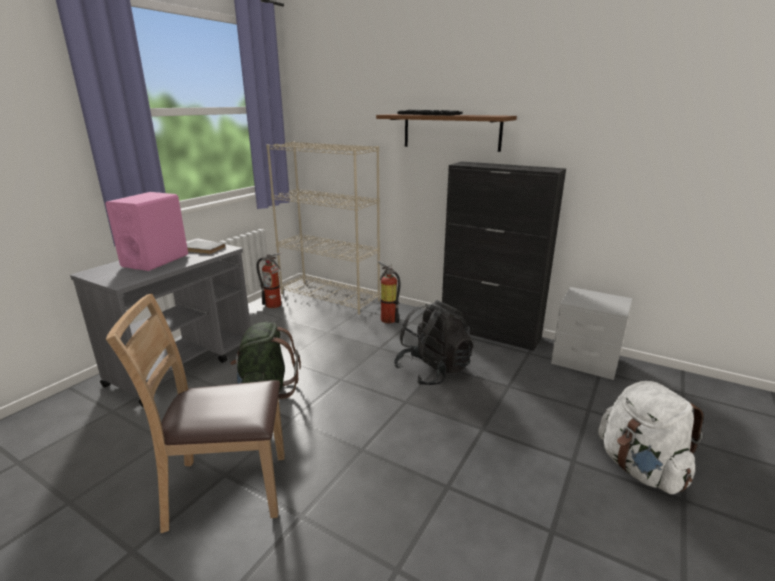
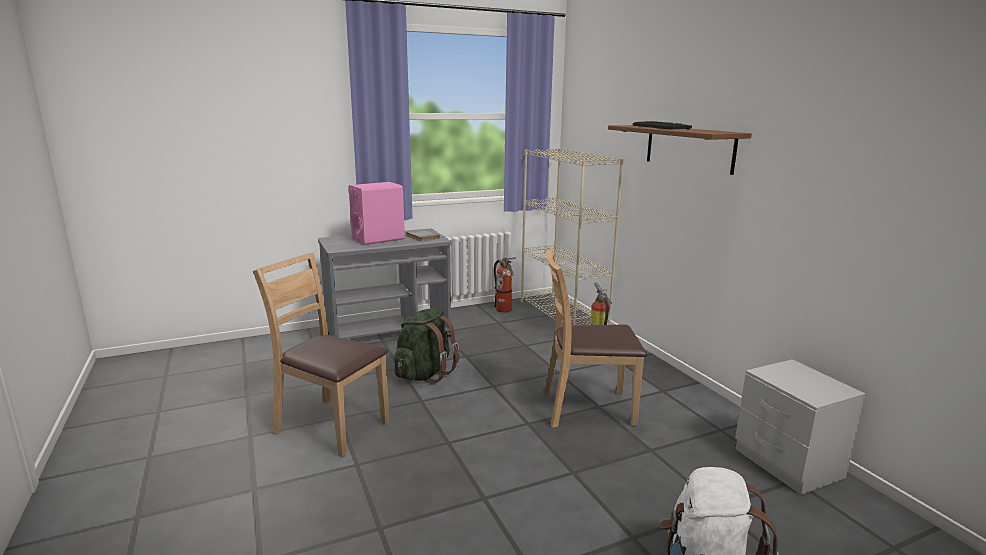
camera: 35 degrees right, 5 degrees down
(433, 370) = (586, 408): black backpack -> brown chair
(490, 332) = (699, 396): black cabinet -> none

